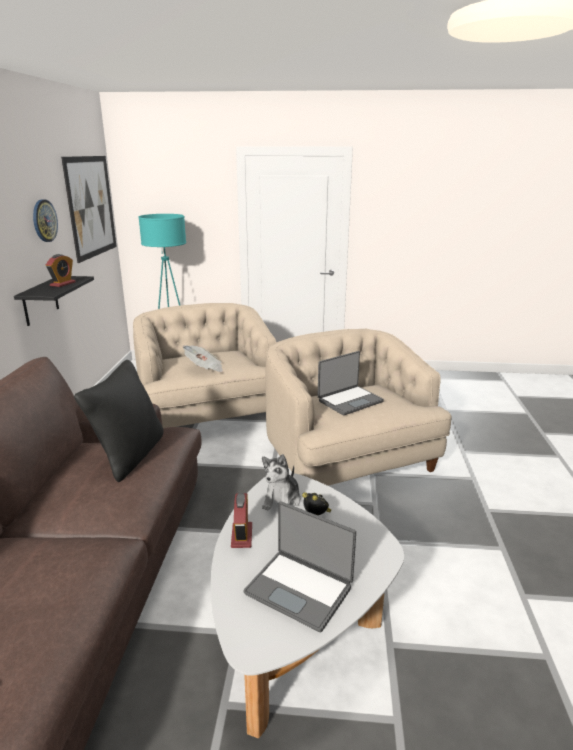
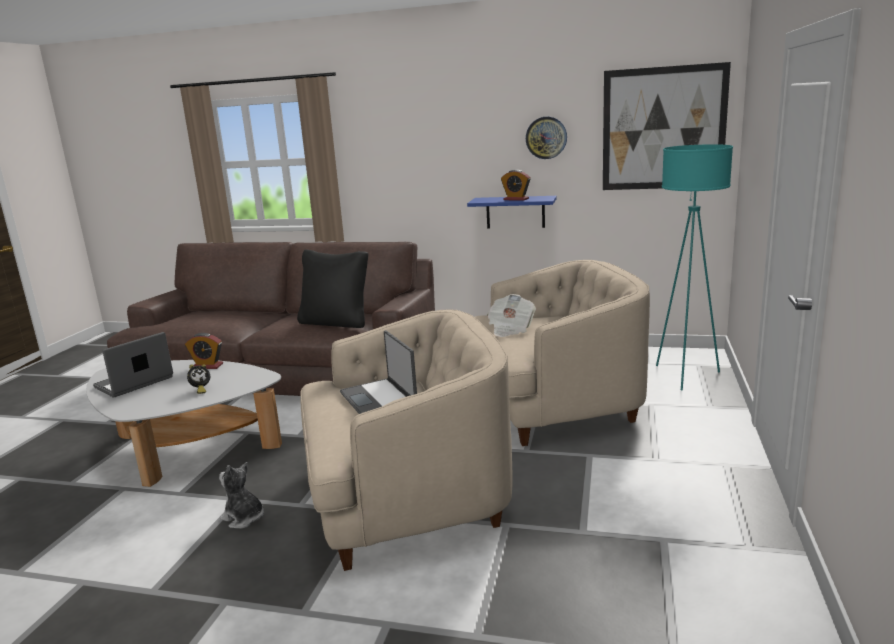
camera: 100 degrees right, 5 degrees down
(40, 301) = (515, 212): black shelf -> blue shelf
(282, 501) = (234, 378): plush toy -> plush toy (244, 518)

